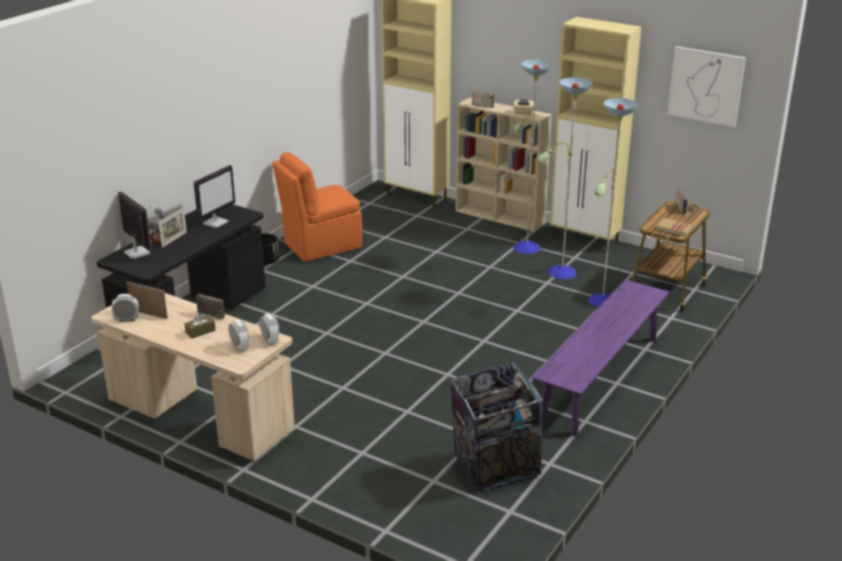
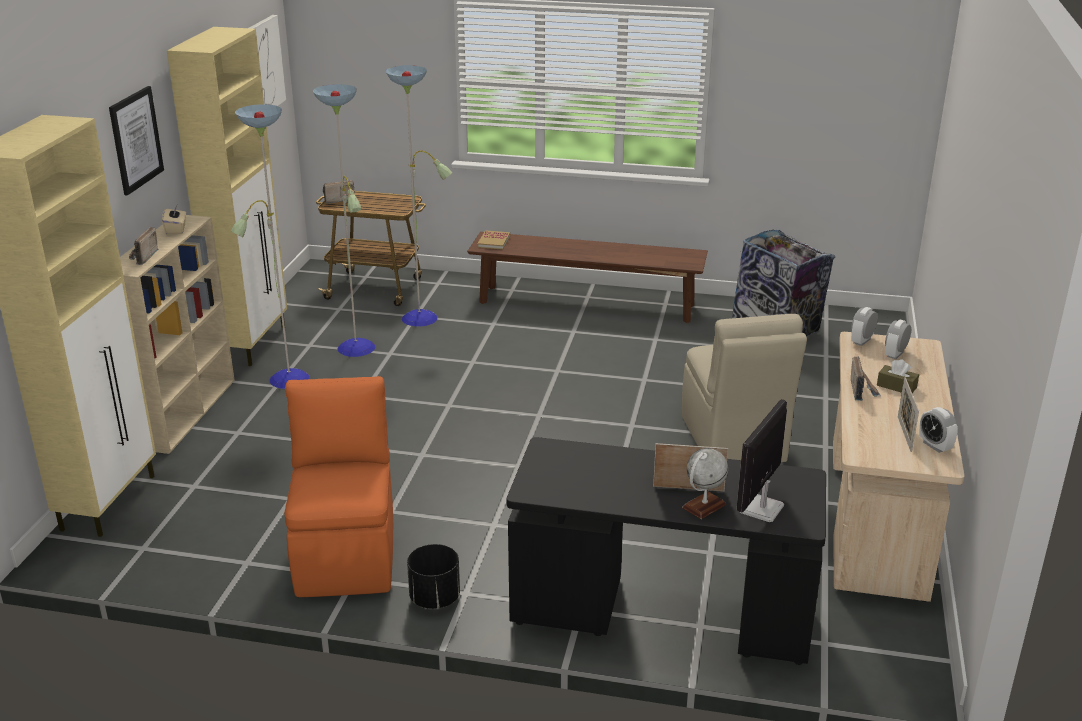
camera: 110 degrees left, 0 degrees up
(216, 222) = (597, 469): monitor -> none
(320, 246) = (347, 555): orange chair -> orange chair turned 135 degrees counterclockwise
(334, 388) = (733, 441): none -> beige chair
(529, 51) = (136, 140): none -> picture
(600, 379) = (586, 304): purple bench -> brown bench
(674, 228) = (396, 201): book -> book (493, 241)

